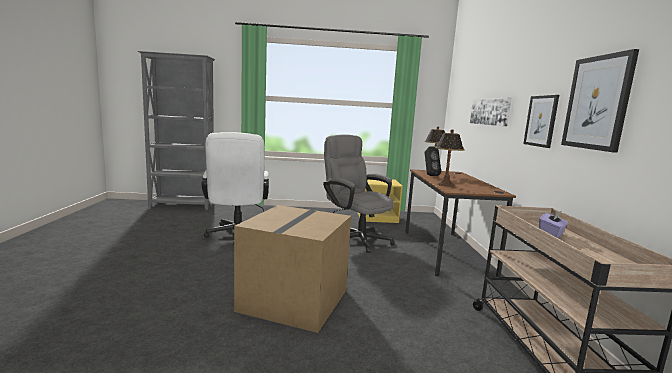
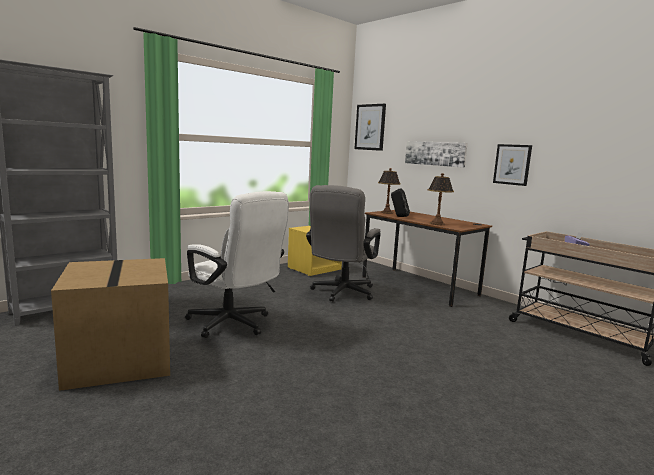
camera: 40 degrees left, 0 degrees up
(293, 299) = (416, 361): cardboard box -> cardboard box (118, 359)
(355, 238) = (341, 293): grey office chair -> grey office chair turned 75 degrees counterclockwise
(597, 103) = (575, 154): picture -> picture (370, 127)

